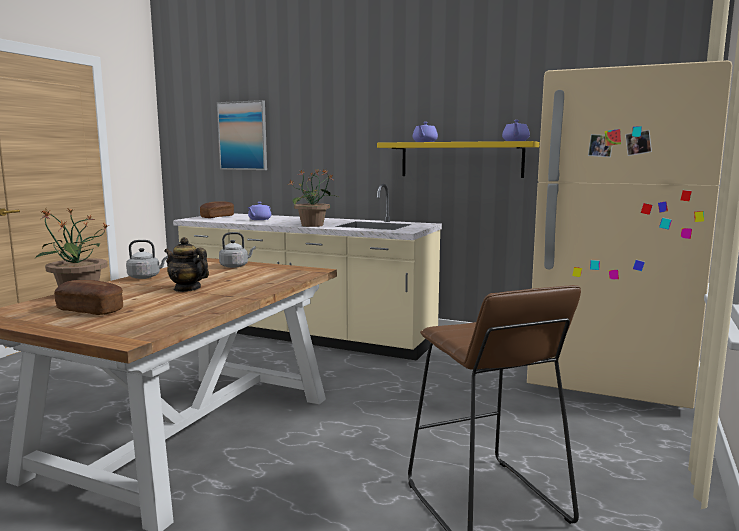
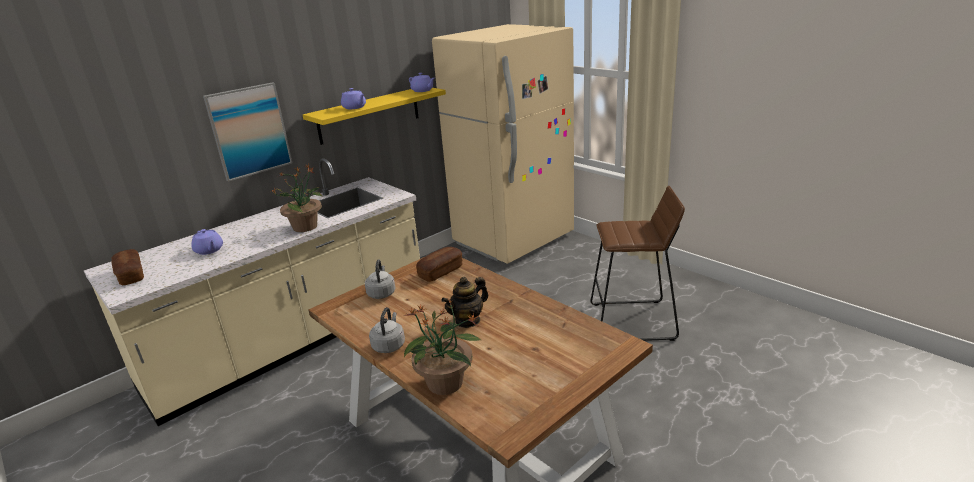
camera: 65 degrees left, 15 degrees up
(90, 310) = (521, 370): bread -> bread (441, 272)
(243, 136) = (80, 153): picture -> picture (249, 131)

